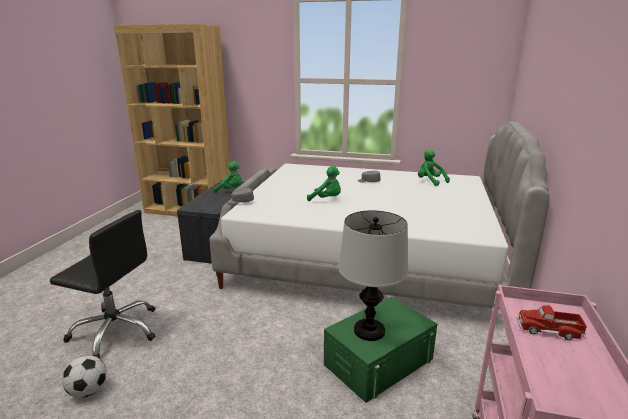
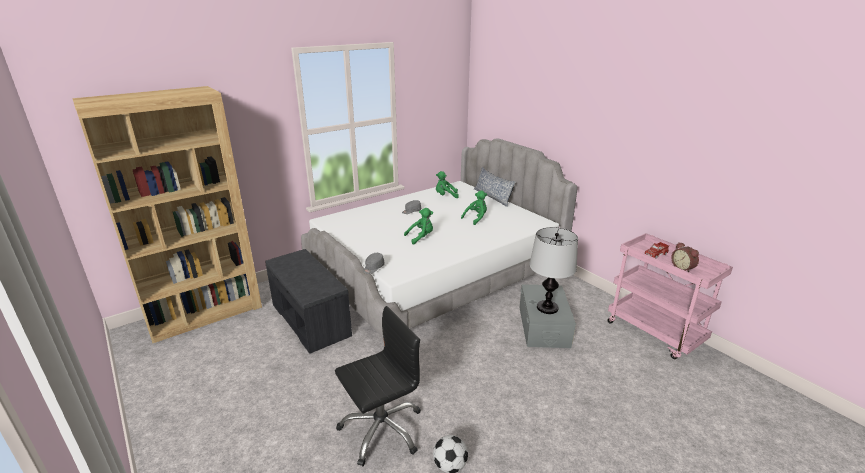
camera: 50 degrees left, 5 degrees up
(231, 190) = (303, 265): green plush toy -> green plush toy (476, 218)
(378, 361) = (543, 326): green storage box -> grey storage box
(481, 197) = (492, 197): none -> pillow
(557, 372) = (683, 268): none -> alarm clock

